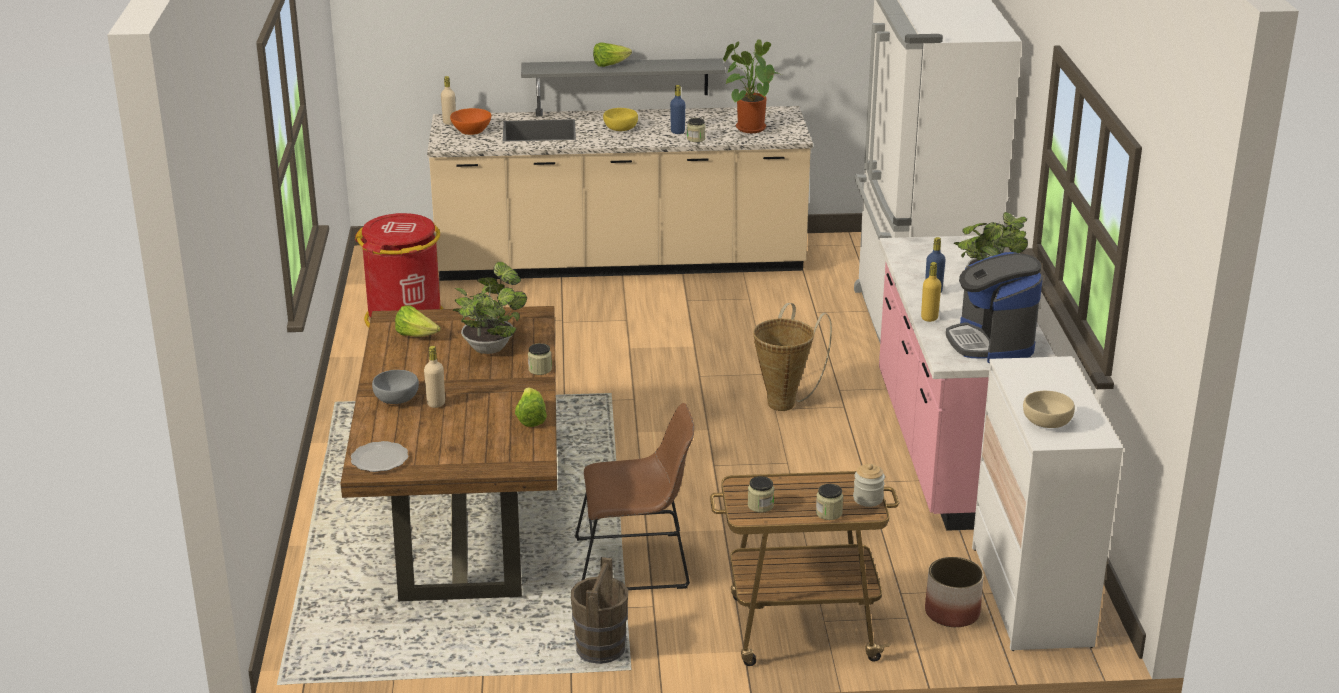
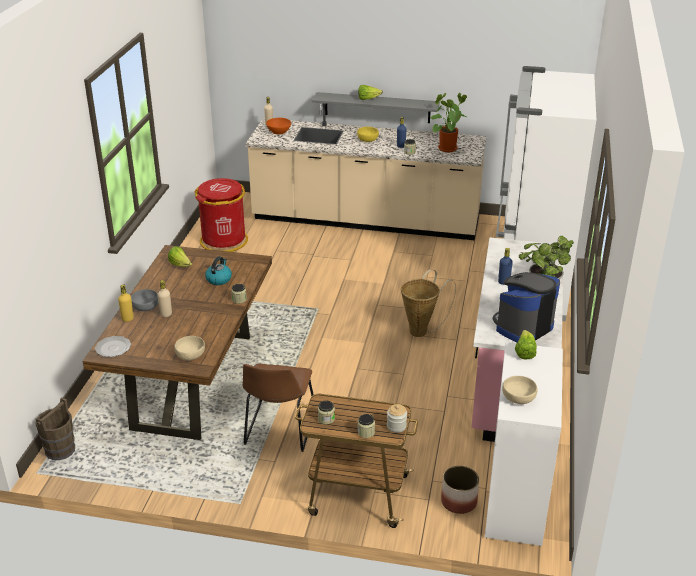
camera: 15 degrees right, 5 degrees up
(490, 346) = (219, 279): potted plant -> kettle
(510, 451) = (191, 355): none -> beige bowl
(530, 419) = (215, 334): lettuce -> lettuce (524, 352)
(600, 649) = (229, 485): brown bucket -> brown bucket (60, 450)
(637, 563) = (279, 429): brown chair -> brown chair turned 90 degrees clockwise
(929, 318) = (491, 301): yellow bottle -> yellow bottle (127, 319)
(991, 343) = (523, 326): coffee machine -> coffee machine turned 45 degrees clockwise

